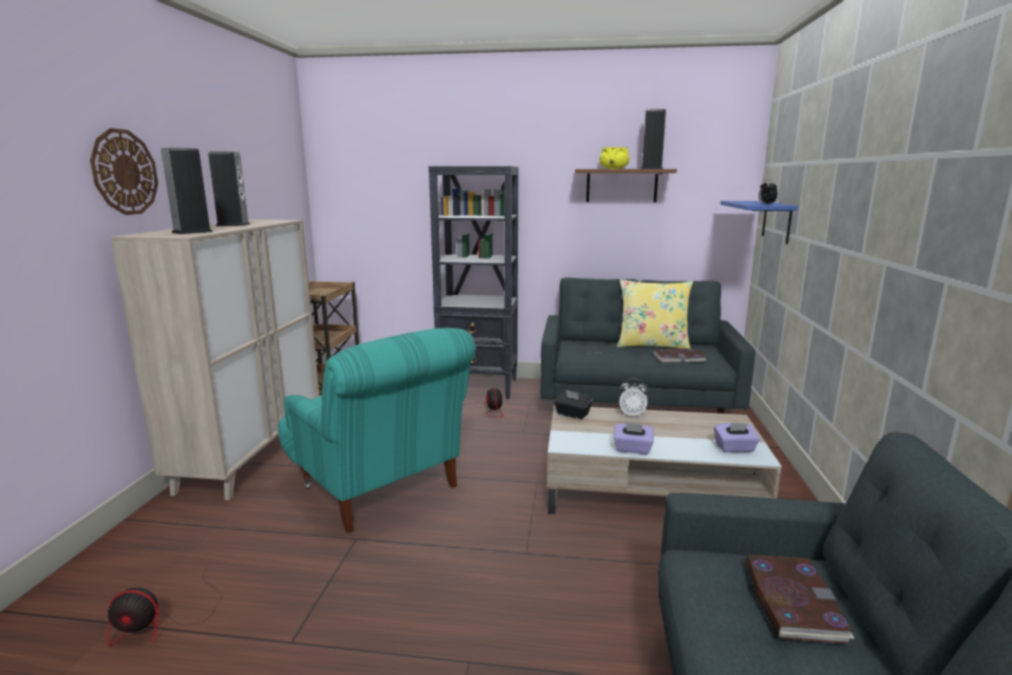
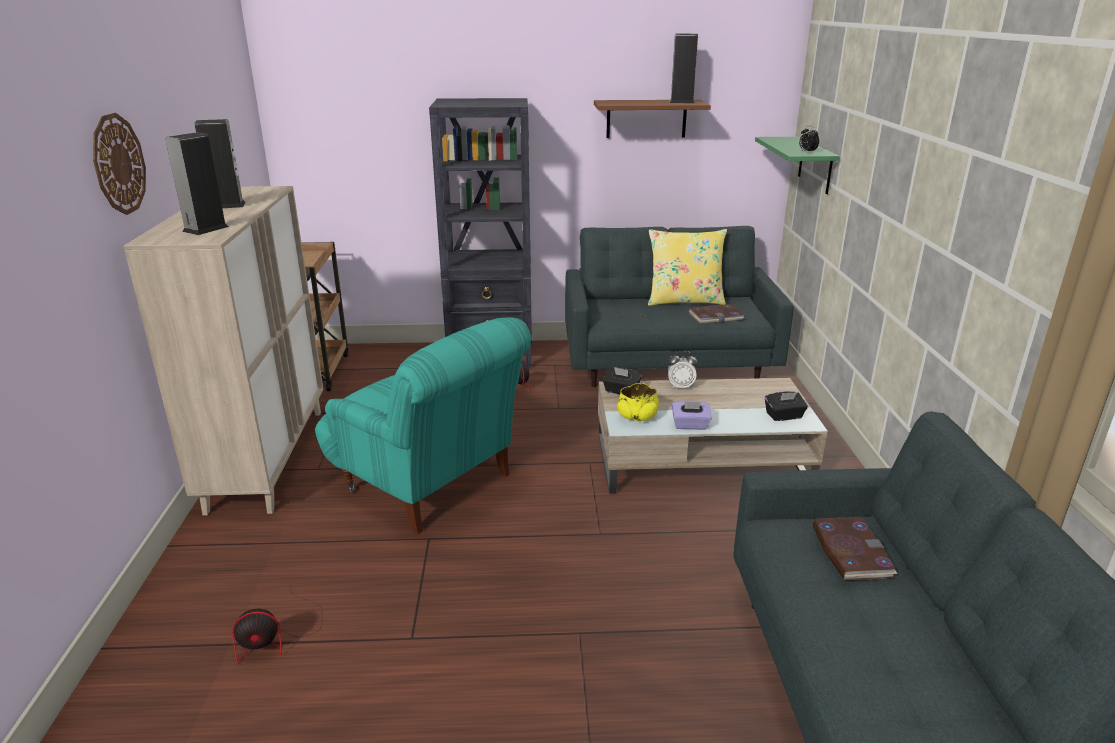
camera: 10 degrees left, 10 degrees up
(613, 169) = (639, 101): yellow bowl -> yellow bowl (637, 416)
(735, 448) = (784, 416): purple tissue box -> black tissue box
(776, 221) = (815, 165): blue shelf -> green shelf

